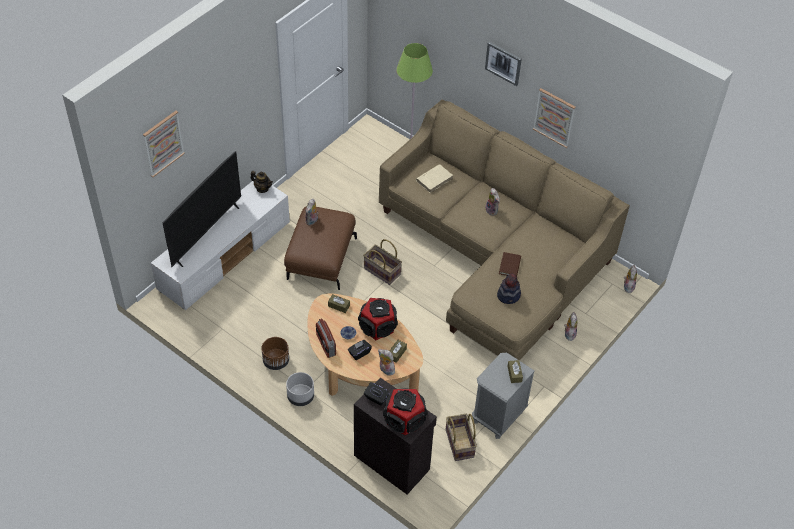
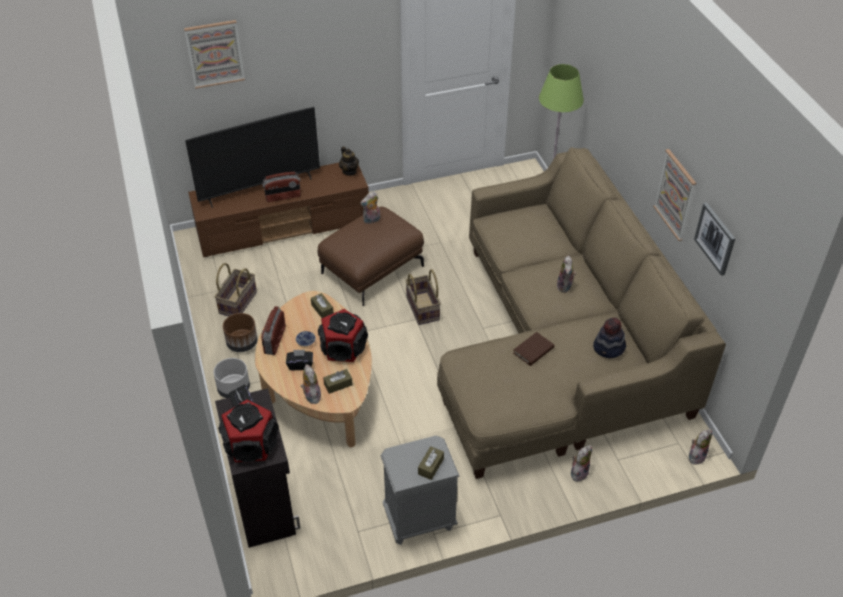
camera: 35 degrees right, 5 degrees down
(225, 255) = (284, 226): white tv stand -> brown tv stand
(230, 232) = (283, 197): none -> radio
(434, 179) = (526, 230): beige book -> none
(459, 443) = (351, 524): basket -> basket (237, 302)
(503, 63) = (642, 107): picture -> picture (715, 238)
(509, 295) = (505, 381): hat -> hat (609, 348)

